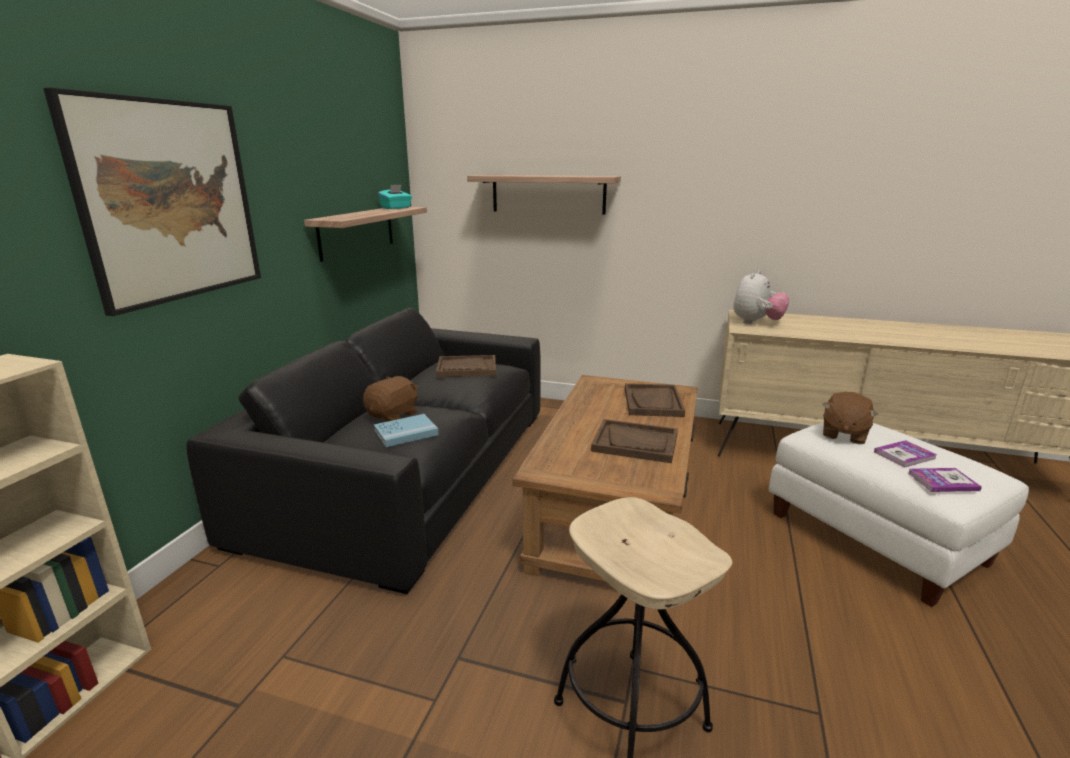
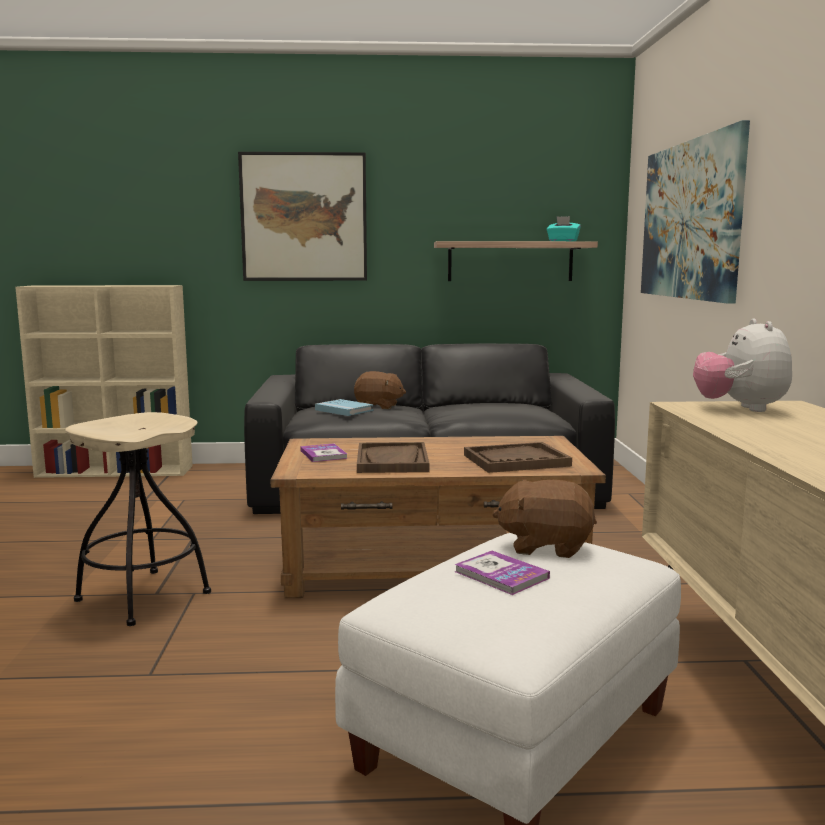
camera: 70 degrees right, 10 degrees down
(466, 368) = (509, 406): brown tray -> none
(548, 194) = (689, 220): shelf -> picture
(756, 322) = (740, 408): plush toy -> plush toy turned 75 degrees clockwise
(942, 481) = (427, 592): book -> book (323, 454)

